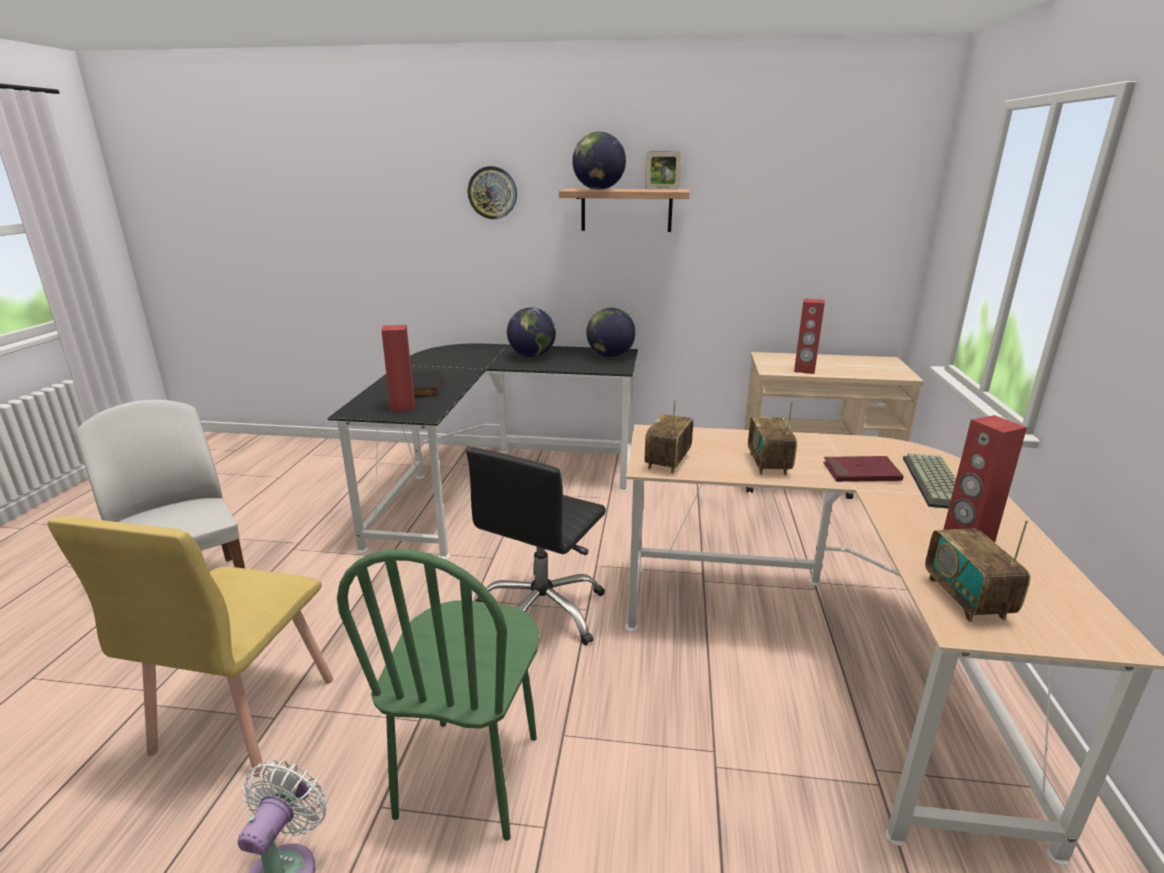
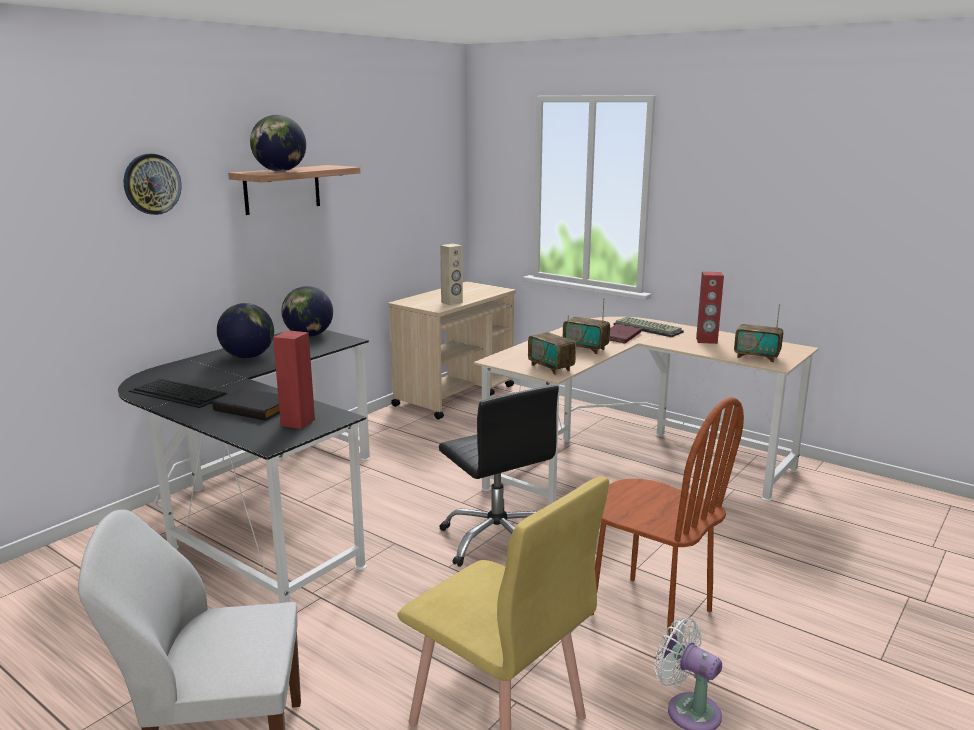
camera: 60 degrees left, 5 degrees down
(434, 363) = (180, 393): none -> keyboard
(470, 776) = (650, 613): green chair -> brown chair
(662, 189) = (317, 166): picture frame -> none
(804, 370) = (452, 302): red speaker -> beige speaker

